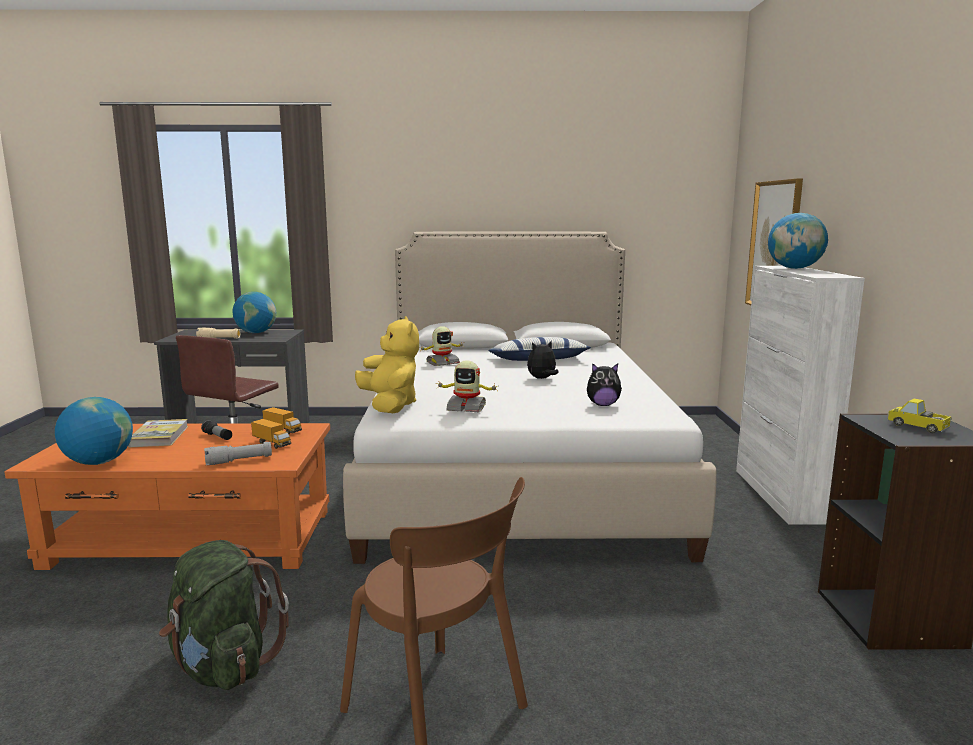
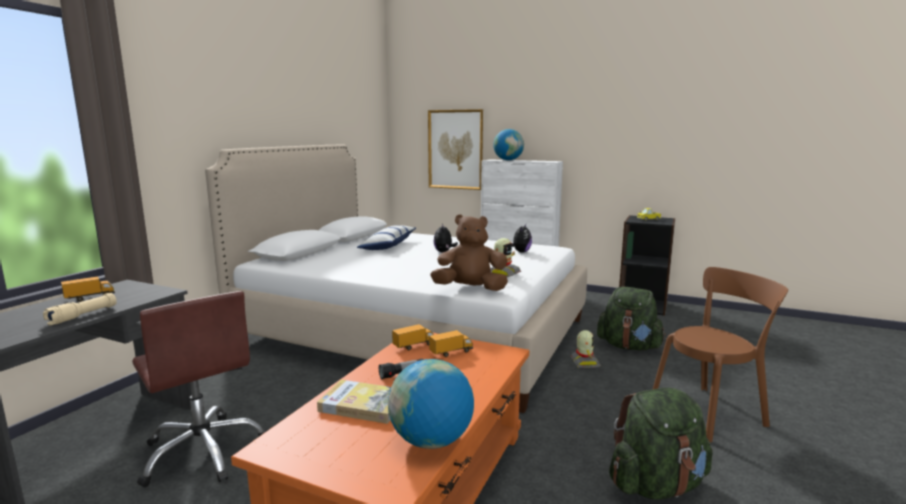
camera: 65 degrees left, 0 degrees up
(239, 461) = (489, 368): grey flashlight -> none
(256, 332) = (90, 298): globe -> toy truck
(390, 405) = (470, 289): yellow plush toy -> brown plush toy
(442, 363) = (354, 264): toy robot -> toy robot (584, 362)
(638, 618) = (629, 346): none -> green backpack

